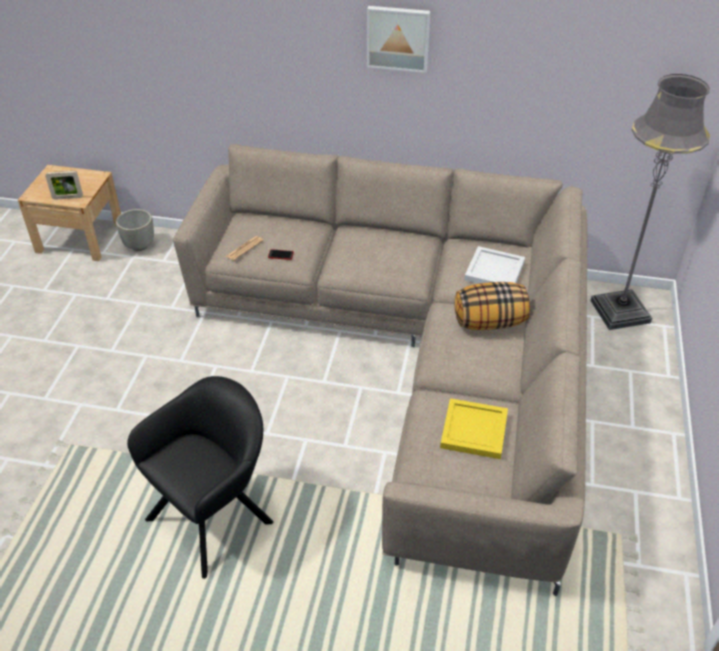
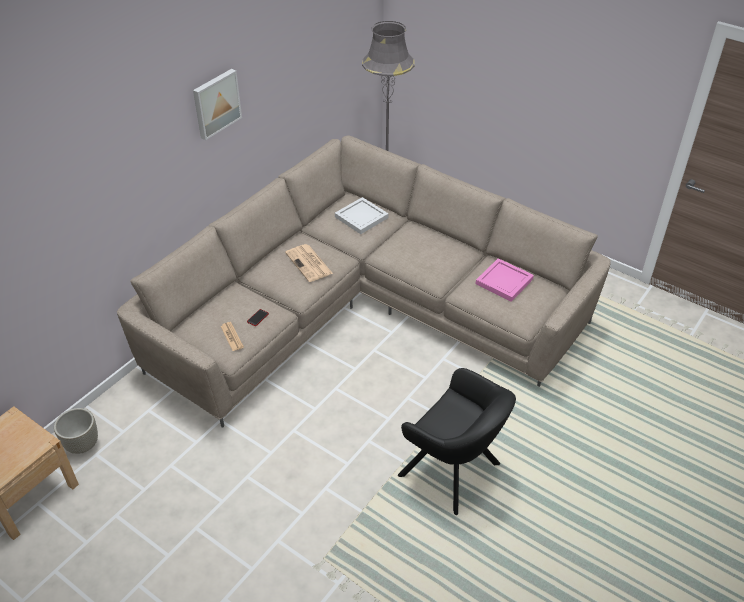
camera: 65 degrees left, 0 degrees up
(67, 197) = (28, 451): picture frame -> none
(215, 516) = (454, 473): black armchair -> black armchair turned 150 degrees clockwise
(385, 260) = (309, 263): none -> newspaper
(473, 431) = (504, 282): yellow tray -> pink tray
(489, 322) = (410, 239): pillow -> none

